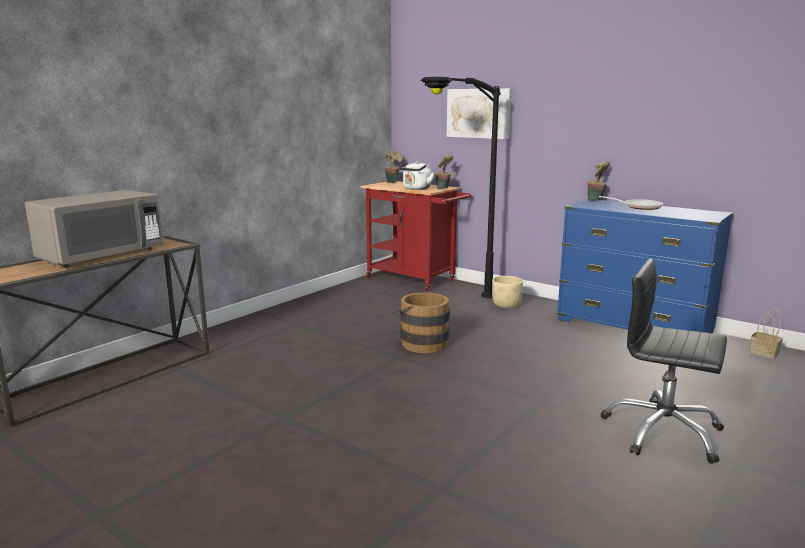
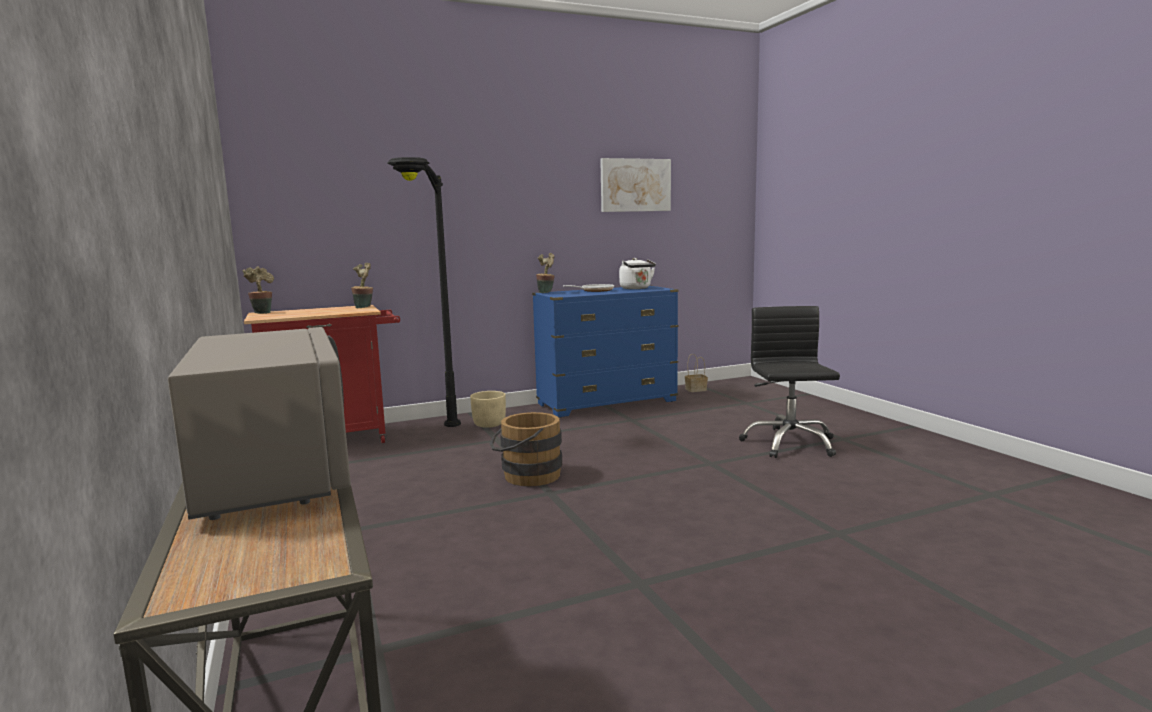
camera: 60 degrees left, 5 degrees down
(416, 189) = (339, 312): white kettle -> white kettle (636, 288)
(478, 113) = (386, 210): picture -> picture (635, 185)
(662, 432) = (789, 443): black office chair -> black office chair turned 120 degrees clockwise

